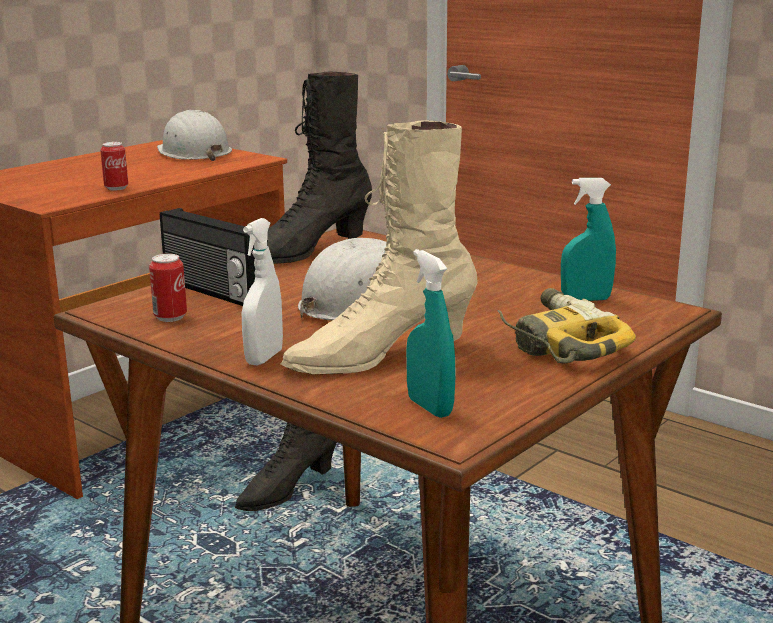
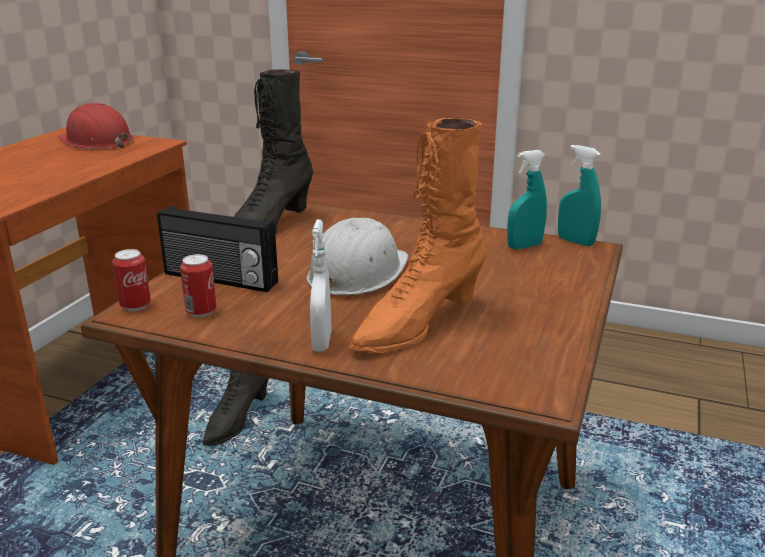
camera: 20 degrees left, 5 degrees up
(116, 188) = (53, 184): can -> can (135, 306)
(193, 153) = (96, 141): white hard hat -> red hard hat
(380, 356) = (417, 324): beige boot -> orange boot
(430, 407) = (501, 369): turquoise spray bottle -> turquoise spray bottle (575, 241)
(555, 343) = (539, 290): power drill -> none

